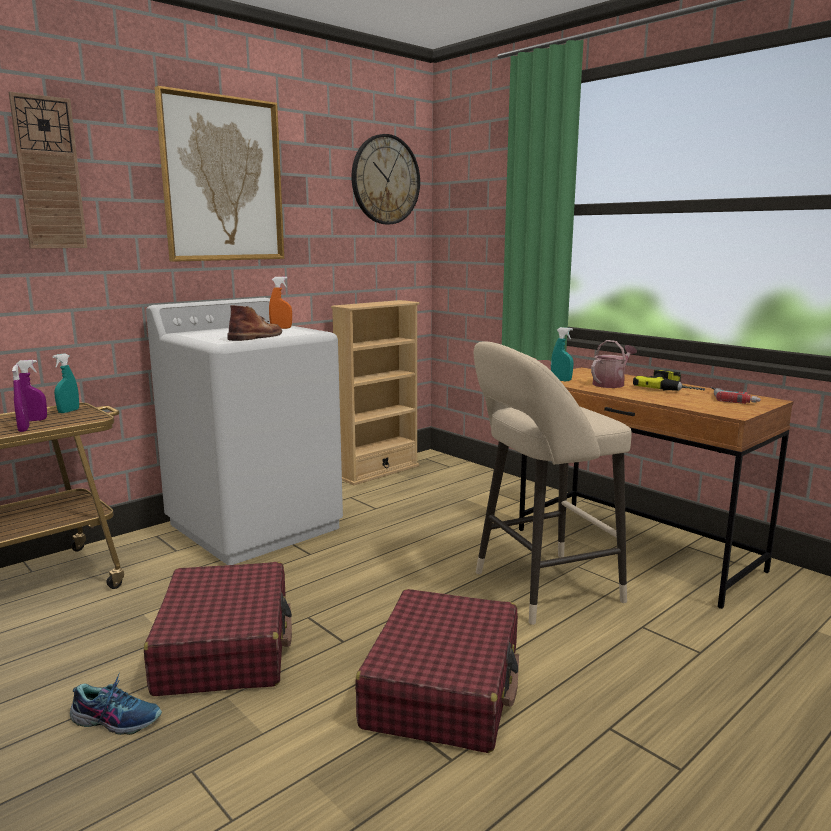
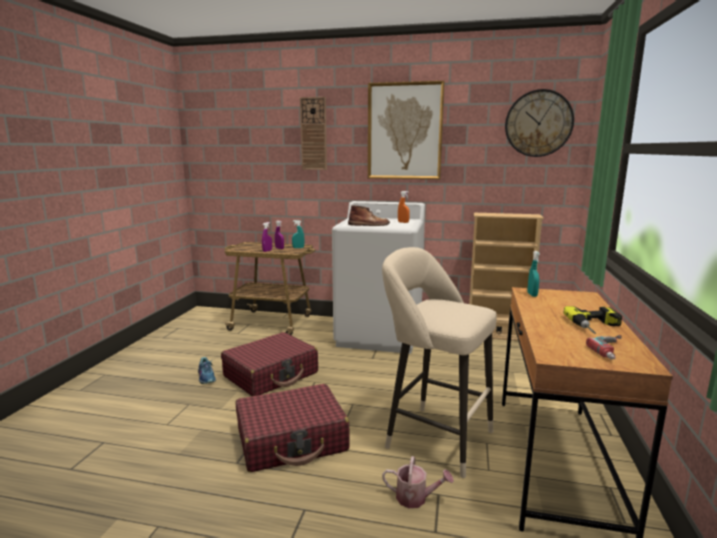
camera: 55 degrees right, 0 degrees up
(611, 384) = (558, 308): watering can -> watering can (416, 498)

